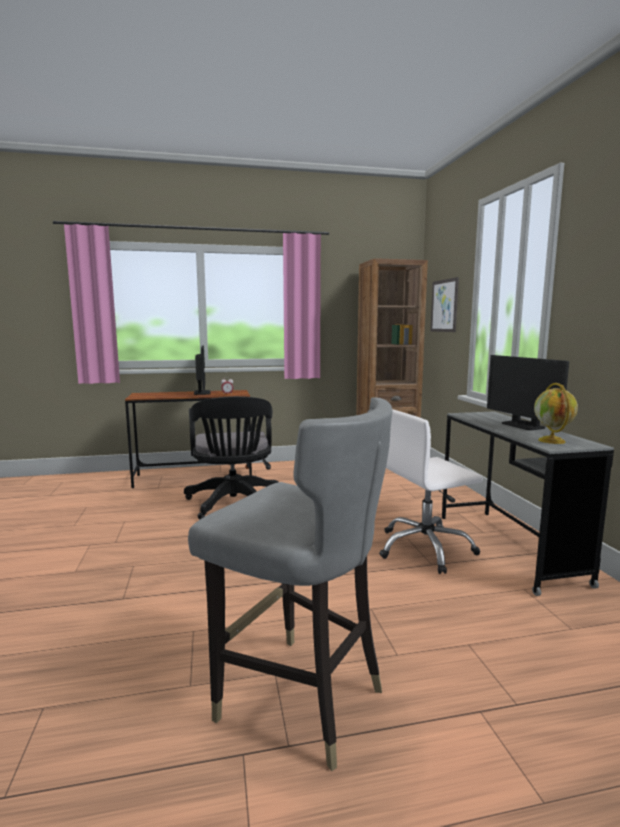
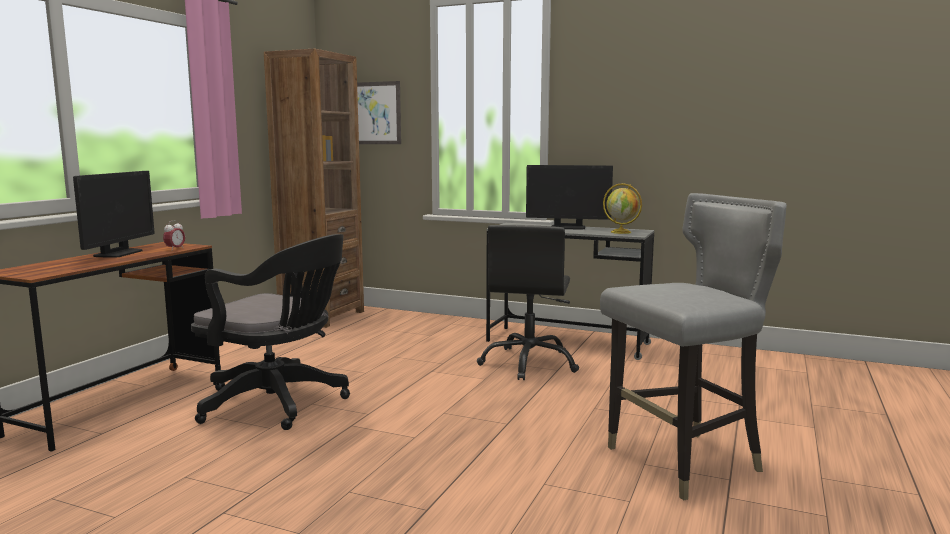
camera: 55 degrees left, 0 degrees up
(202, 392) = (118, 253): monitor -> monitor turned 75 degrees clockwise
(425, 548) = (529, 363): white office chair -> black office chair

